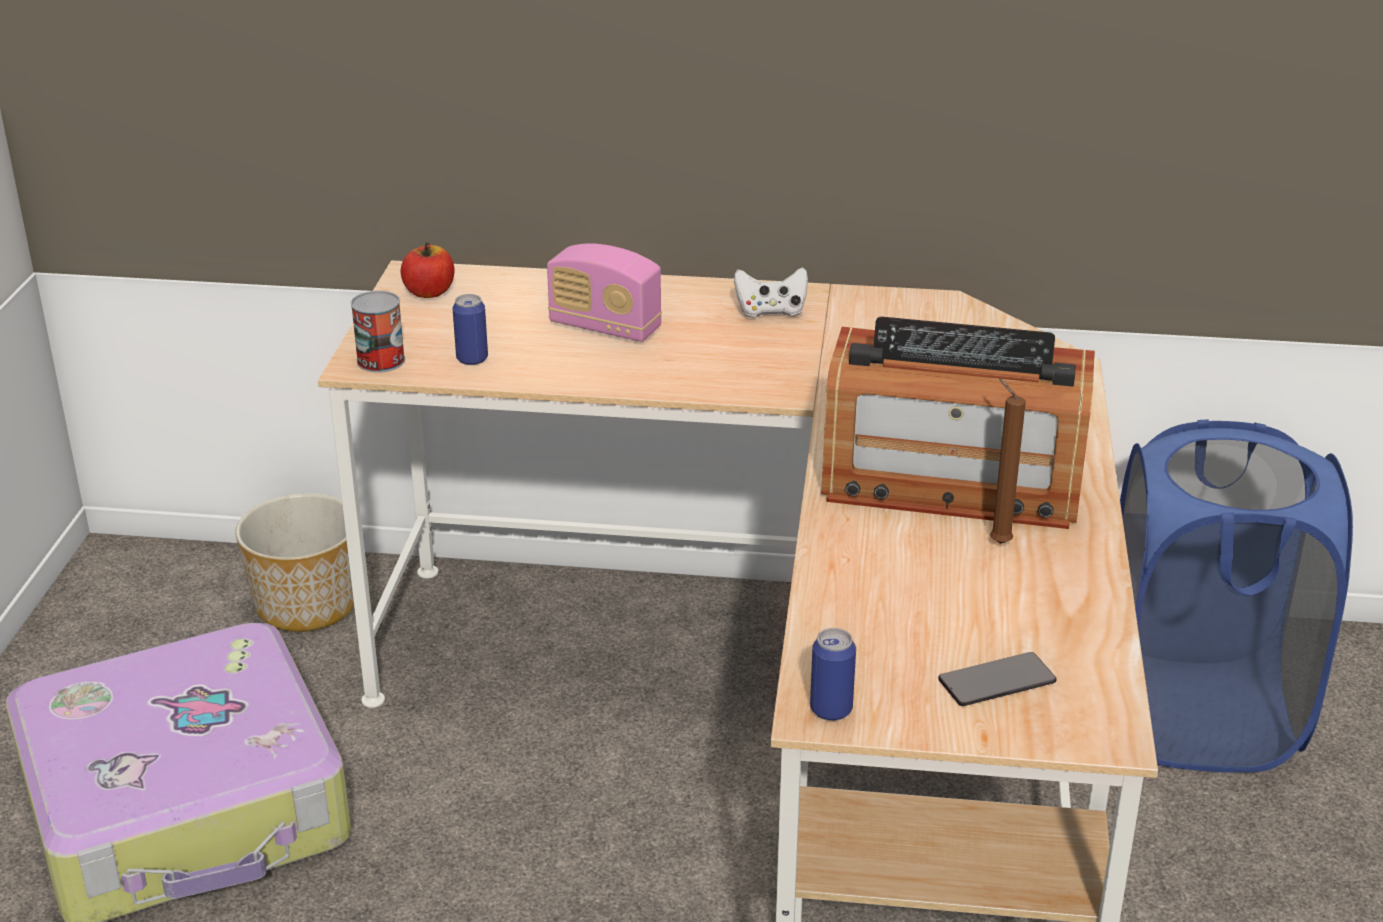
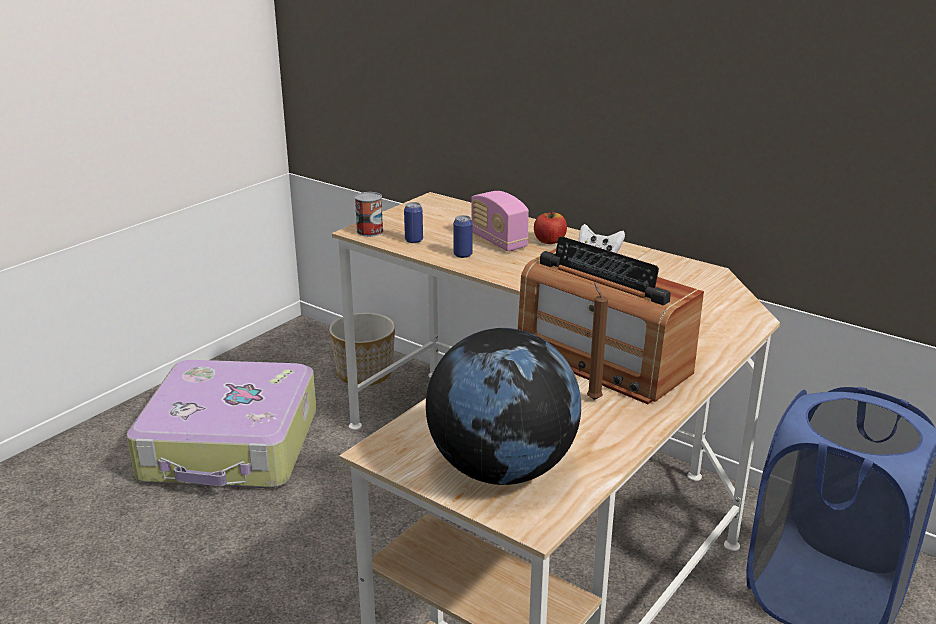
camera: 30 degrees right, 5 degrees down
(429, 292) = (430, 208): apple -> apple (549, 241)
(831, 710) = (388, 451): can -> can (463, 255)
(996, 681) = (502, 470): phone -> globe

